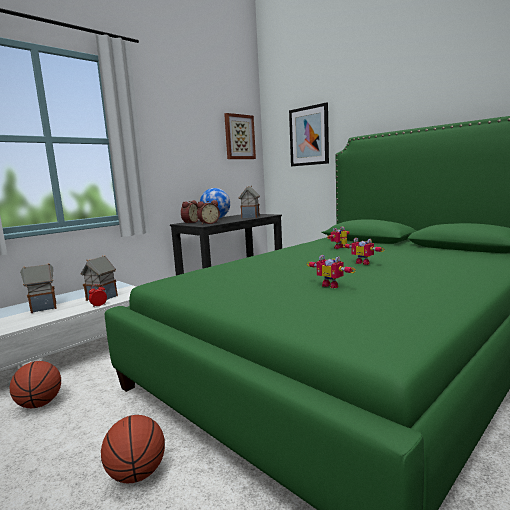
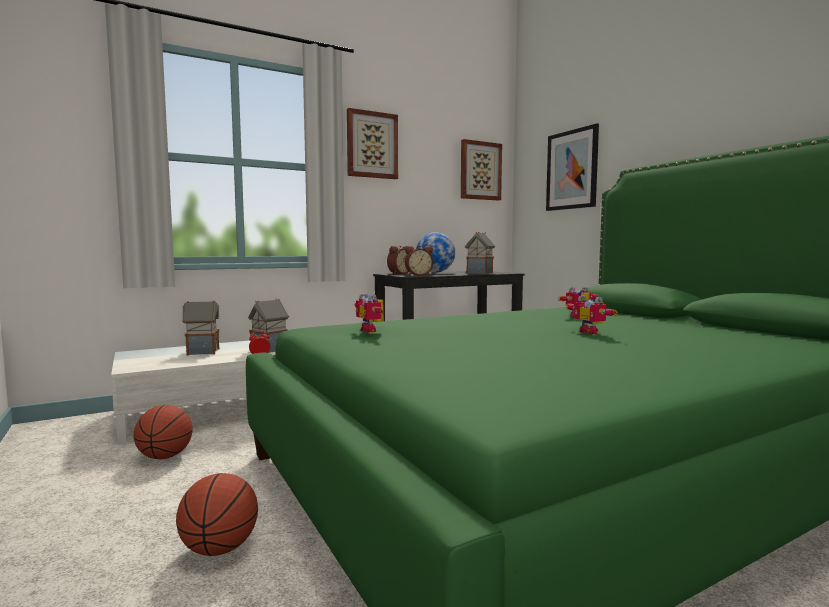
camera: 15 degrees right, 5 degrees down
(158, 120) = (372, 145): none -> picture
(332, 285) = (516, 349): toy robot -> toy robot (372, 330)

